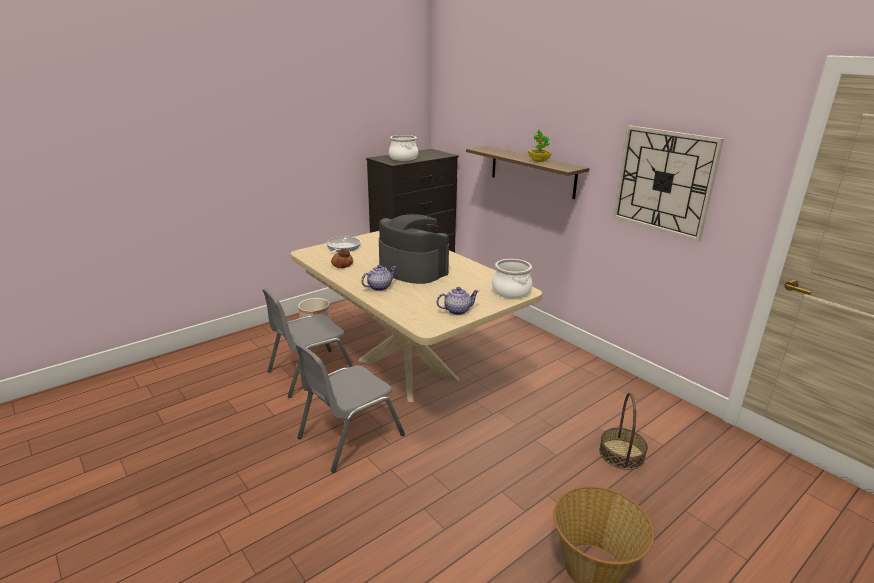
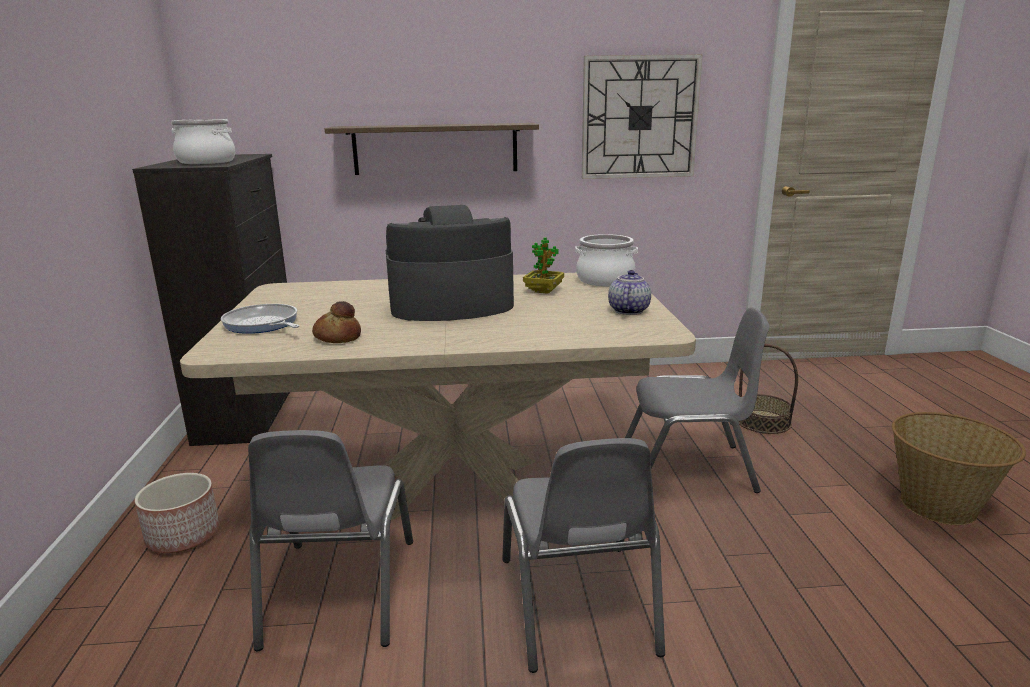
camera: 55 degrees left, 5 degrees down
(379, 287) = (480, 332): teapot -> none
(512, 436) = (688, 468): none -> grey chair
(538, 161) = (465, 124): potted plant -> potted plant (543, 291)

